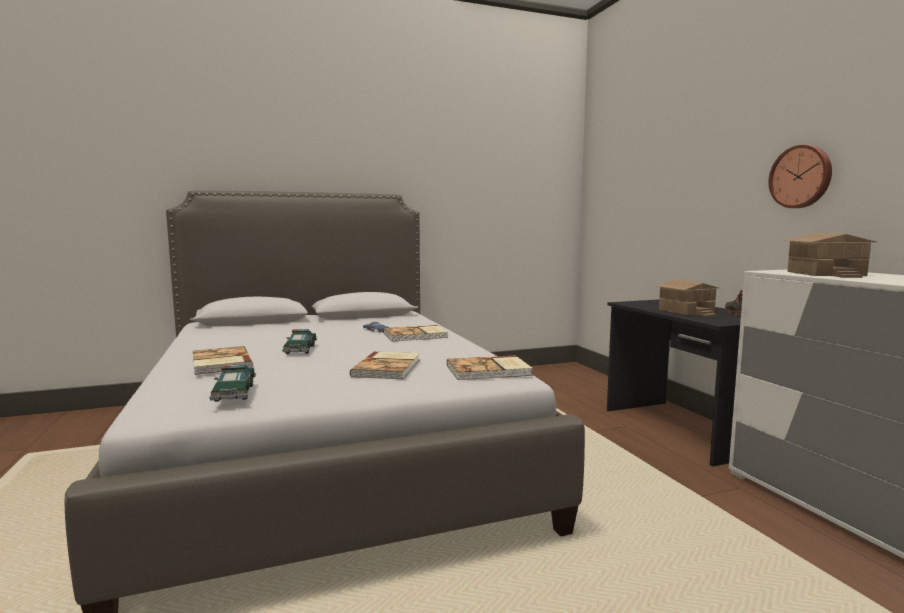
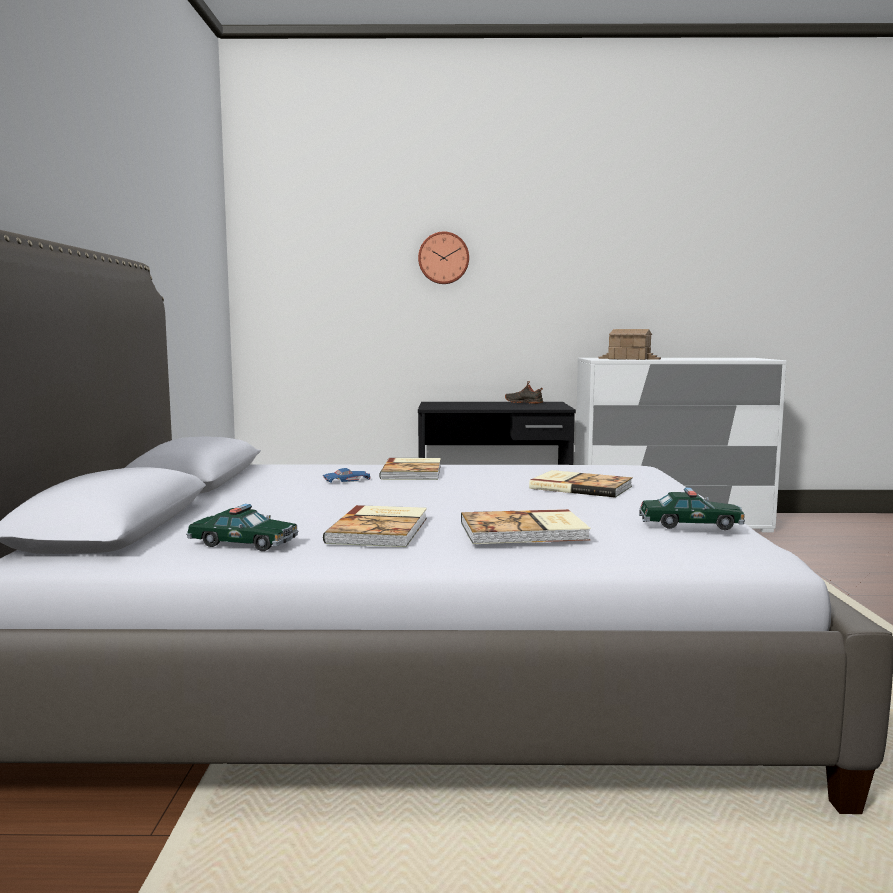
camera: 70 degrees left, 0 degrees up
(300, 349) = (455, 505): toy car -> toy car (243, 543)
(489, 371) = (612, 468): book -> book (381, 530)
(685, 311) = (501, 406): toy house -> none
(801, 177) = (553, 283): wall clock -> wall clock (443, 258)

